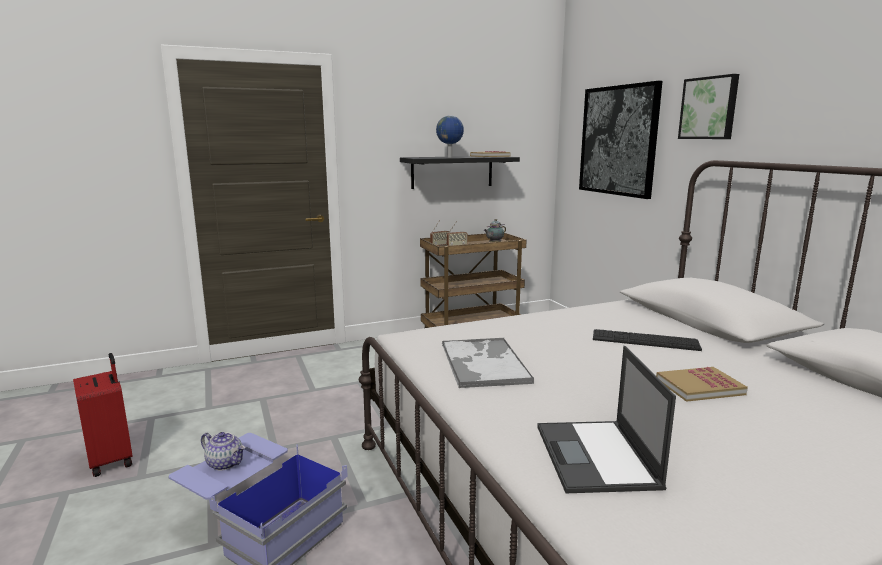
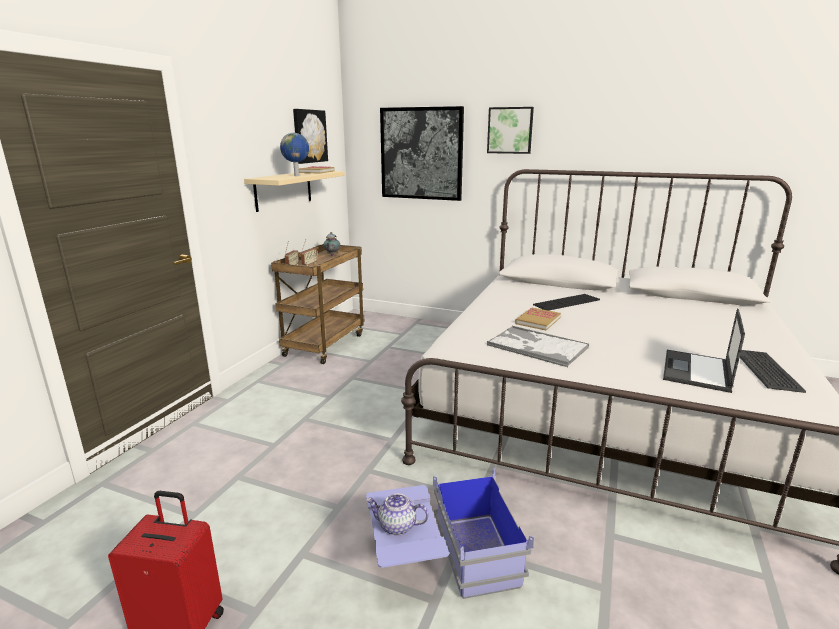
camera: 45 degrees left, 5 degrees up
(225, 463) = (397, 526): teapot -> teapot turned 150 degrees counterclockwise
(452, 172) = (283, 190): black shelf -> beige shelf
(498, 121) = (309, 136): none -> picture
(596, 457) = (696, 371): laptop -> laptop turned 75 degrees clockwise
(699, 387) = (642, 319): book -> book (538, 320)
(719, 508) = (767, 370): none -> keyboard

